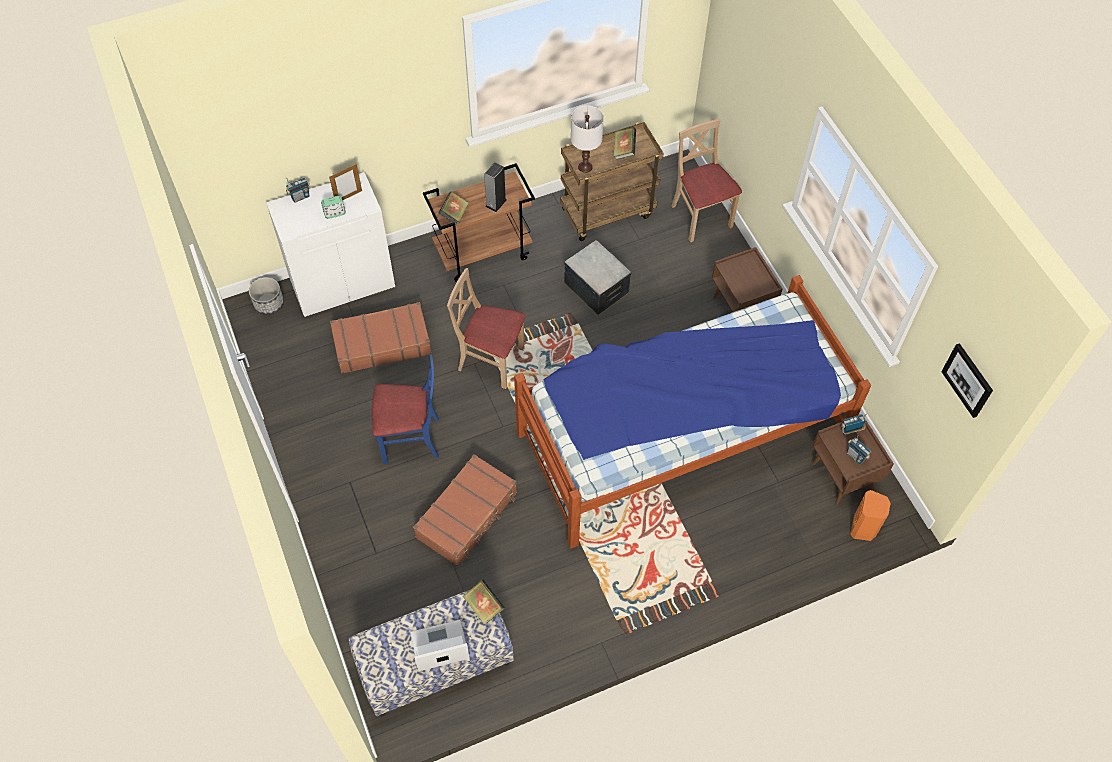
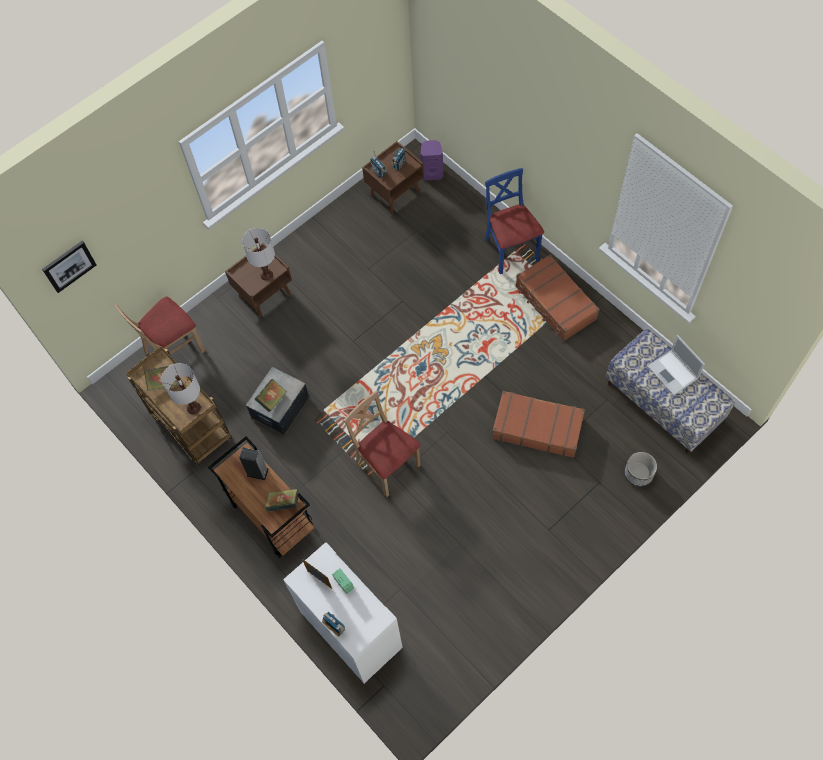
camera: 105 degrees left, 5 degrees up
(269, 304) = (399, 691): planter -> planter (638, 474)
(382, 343) = (404, 564): brown suitcase -> brown suitcase (555, 303)
(410, 439) = (488, 498): blue chair -> blue chair (510, 250)
(484, 606) = (629, 355): book -> book (272, 399)
(491, 360) = (387, 465): beige chair -> beige chair turned 135 degrees clockwise
(680, 435) = (402, 304): bed -> none
(739, 283) = (266, 274): none -> white table lamp
(864, 528) = (432, 173): orange speaker -> purple speaker
(968, 380) = (381, 40): picture -> picture (68, 266)

